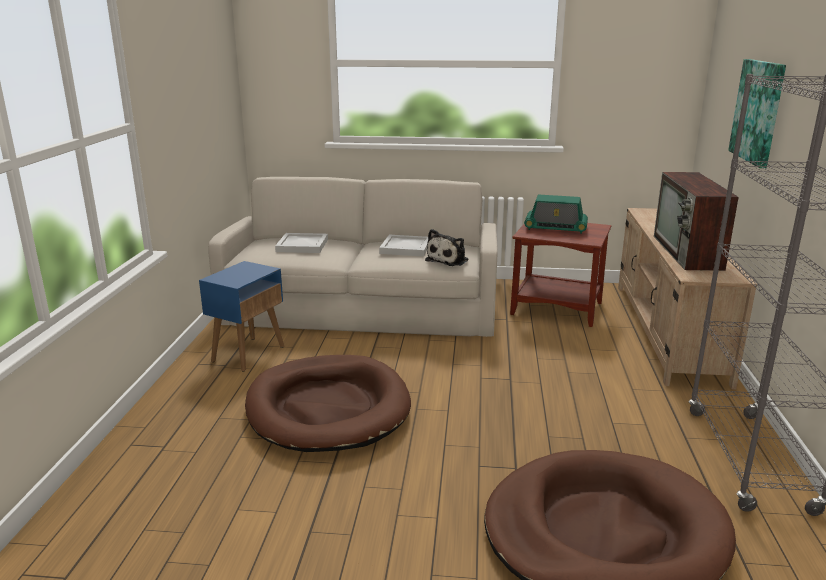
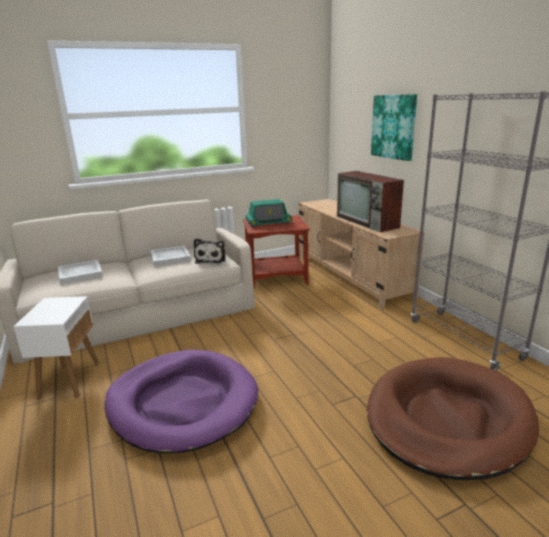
camera: 30 degrees left, 0 degrees up
(249, 353) = (70, 380): blue side table -> white side table
(328, 408) = (182, 402): brown dog bed -> purple dog bed

